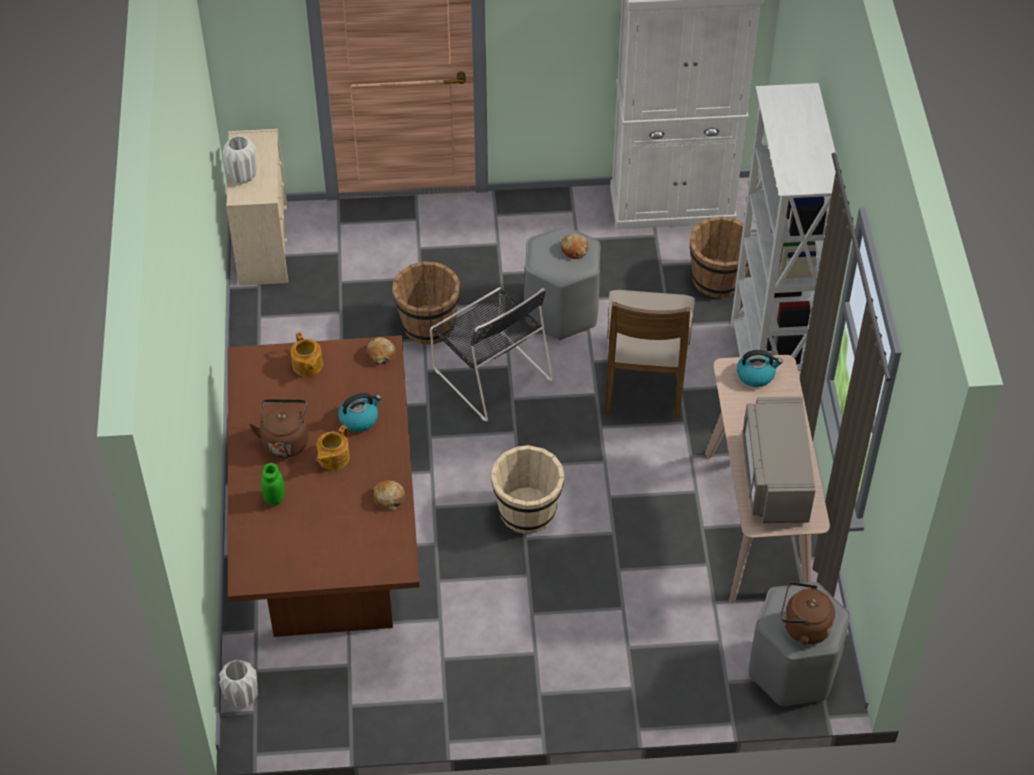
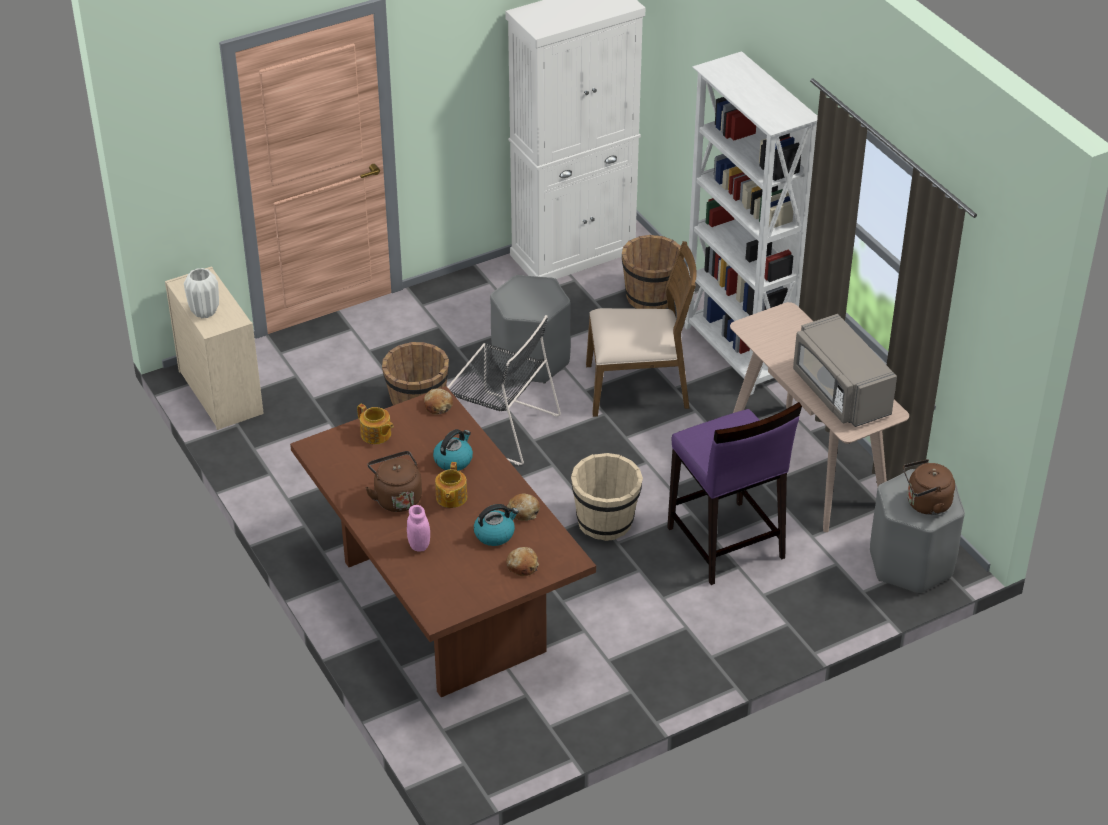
camera: 25 degrees left, 10 degrees down
(241, 697) = (444, 756): white vase -> none
(274, 498) = (419, 545): green jar -> pink jar
(574, 249) = (538, 290): bread -> bread (522, 565)
(626, 578) = (725, 544): none -> purple stool
(645, 376) = (638, 387): brown chair -> brown chair turned 75 degrees counterclockwise
(756, 375) = (771, 324): kettle -> kettle (495, 534)

